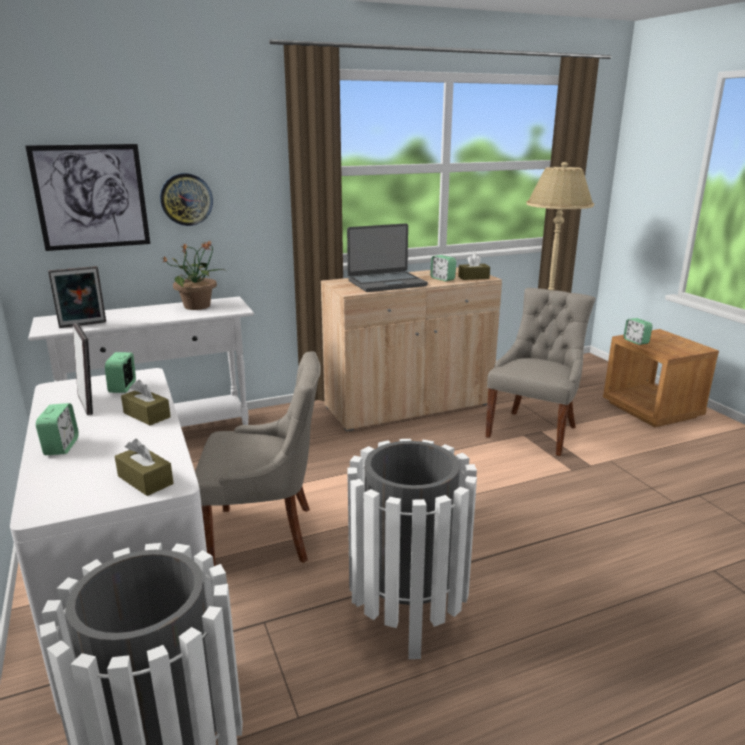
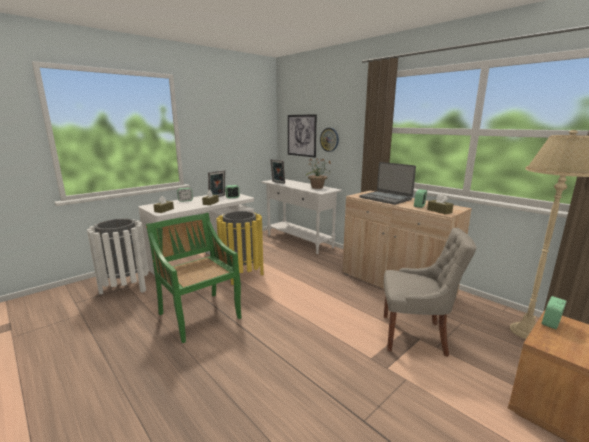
camera: 70 degrees right, 5 degrees down
(266, 535) = (242, 275): grey chair -> yellow trash can
(407, 612) = (199, 315): white trash can -> green chair

